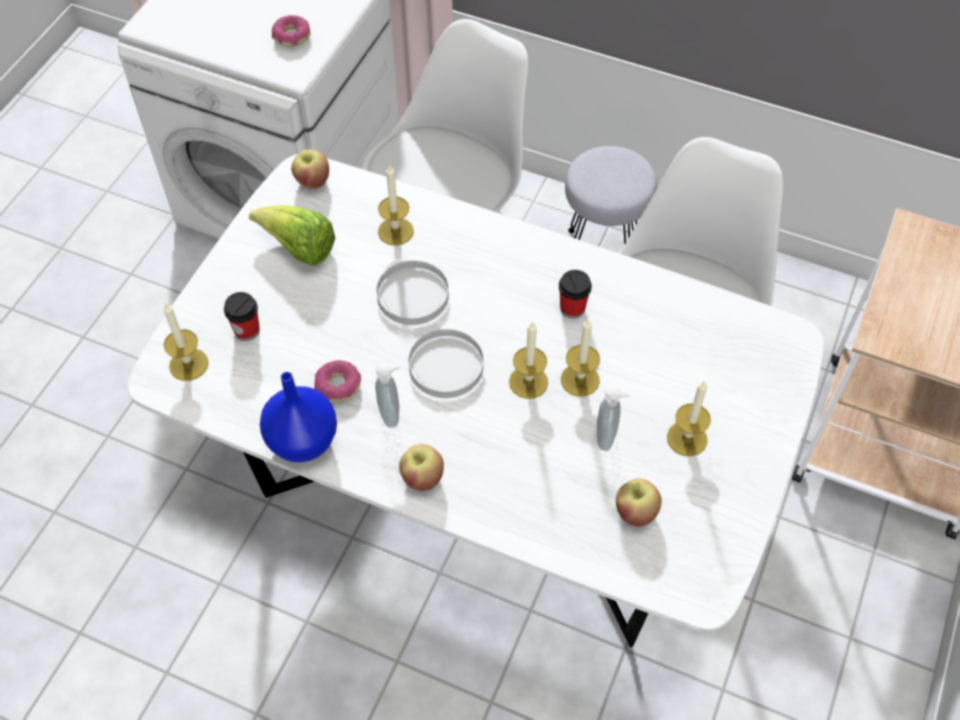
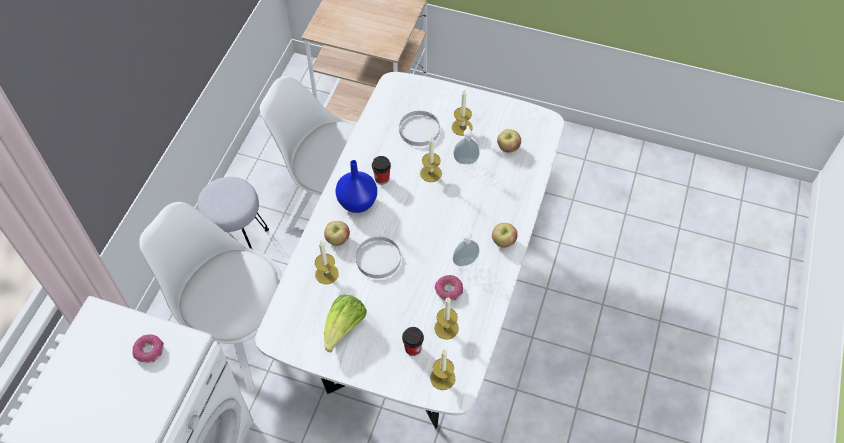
camera: 95 degrees left, 0 degrees up
(302, 443) = (490, 304): blue vase -> blue vase (358, 203)
(312, 181) = (283, 329): apple -> apple (337, 239)
(446, 366) = (428, 237): white plate -> white plate (419, 130)
(528, 382) = (435, 196): candle -> candle (446, 328)

